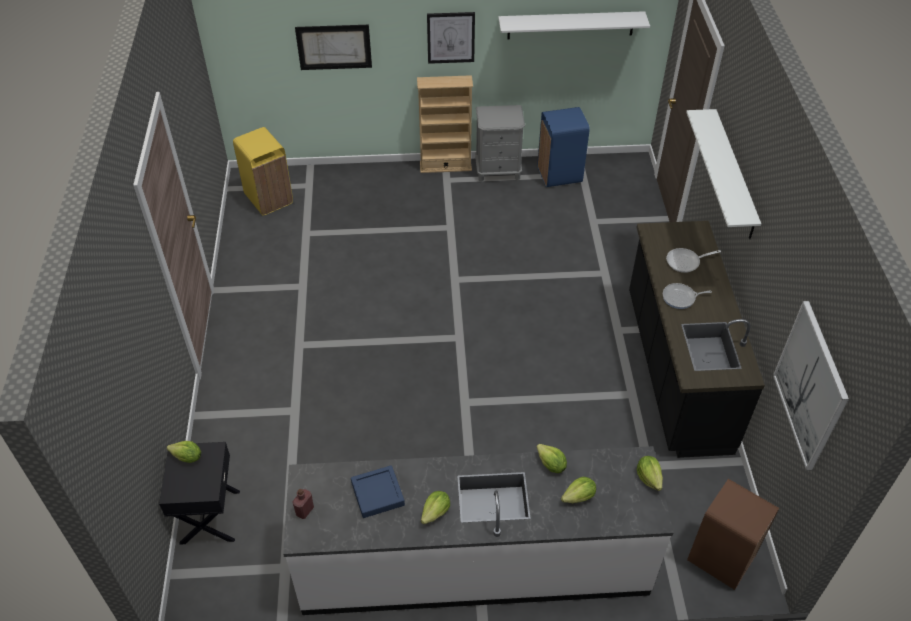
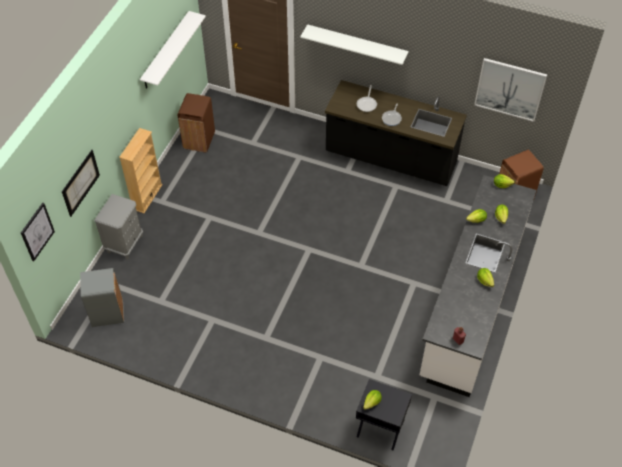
camera: 65 degrees left, 5 degrees up
(269, 198) = (107, 313): yellow trash can -> grey trash can
(377, 494) = (461, 302): blue tray -> none
(451, 37) = (125, 115): picture -> picture (37, 231)
(498, 171) = (172, 170): grey nightstand -> grey nightstand (125, 243)
(560, 175) = (199, 140): blue trash can -> brown trash can

